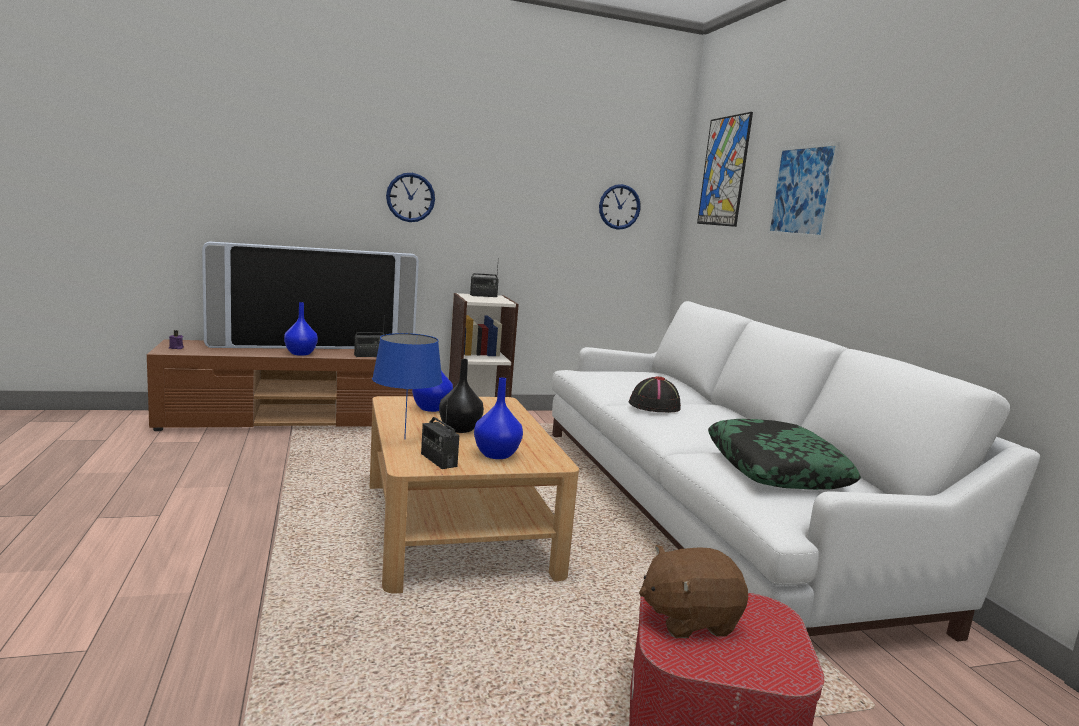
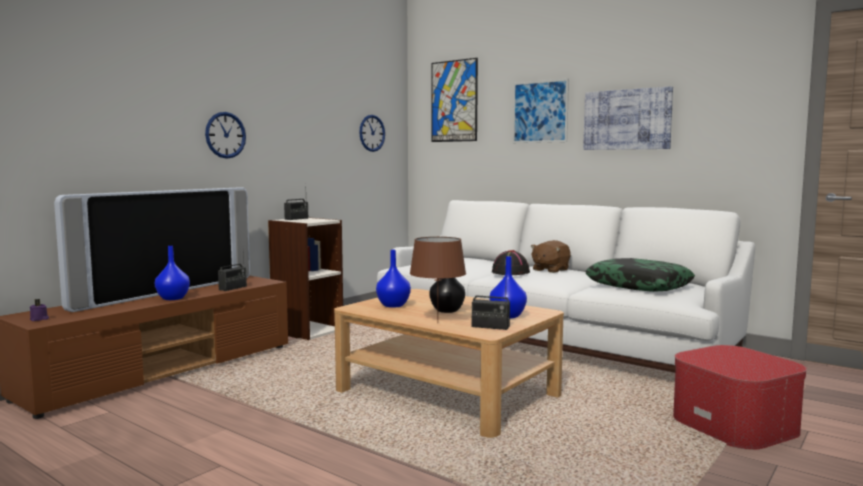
camera: 35 degrees left, 5 degrees down
(404, 439) = (437, 323): blue table lamp -> brown table lamp
(688, 619) = (719, 362): brown plush toy -> brown plush toy (550, 270)
(898, 210) = (627, 119): none -> picture

